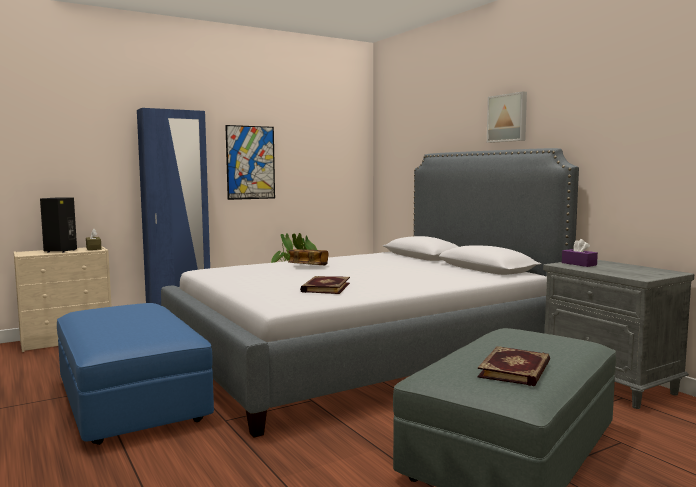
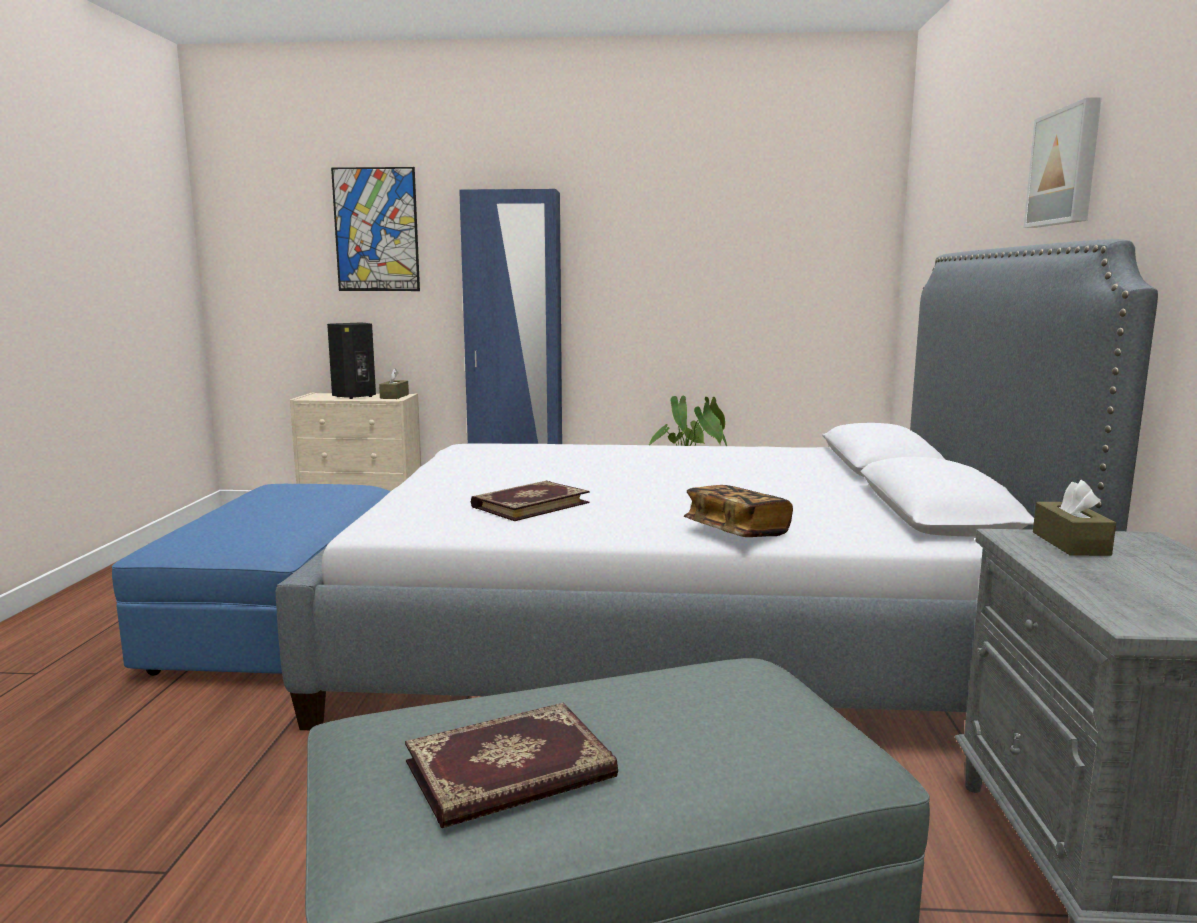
camera: 35 degrees right, 5 degrees up
(250, 162) = (649, 272): picture -> picture (376, 230)
(308, 266) = (615, 459): book -> book (736, 532)
(579, 264) = (1070, 543): purple tissue box -> brown tissue box

